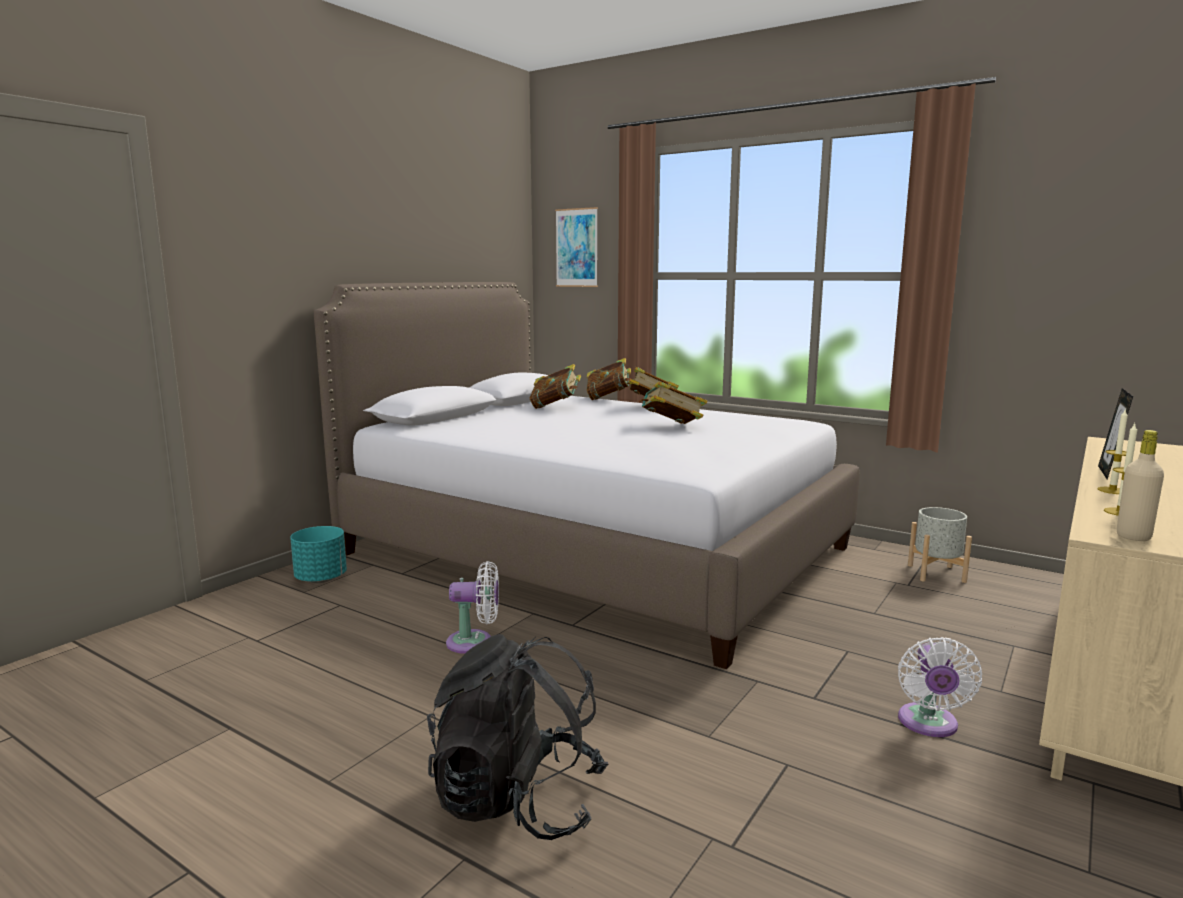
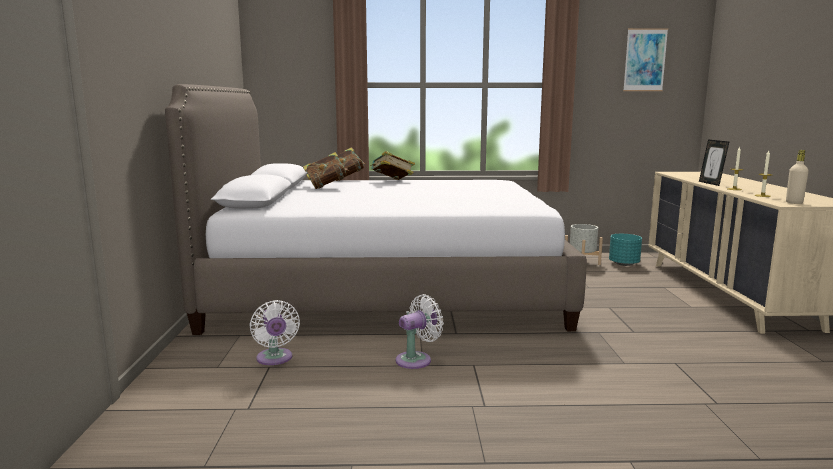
camera: 35 degrees left, 0 degrees up
(321, 579) = (214, 355): turquoise planter -> turquoise planter (624, 264)
(517, 801) = (602, 425): black backpack -> none
(576, 248) = (288, 62): picture -> picture (645, 60)
(671, 427) = (442, 190): book -> none
(928, 725) = (692, 328): white fan -> white fan (275, 359)

